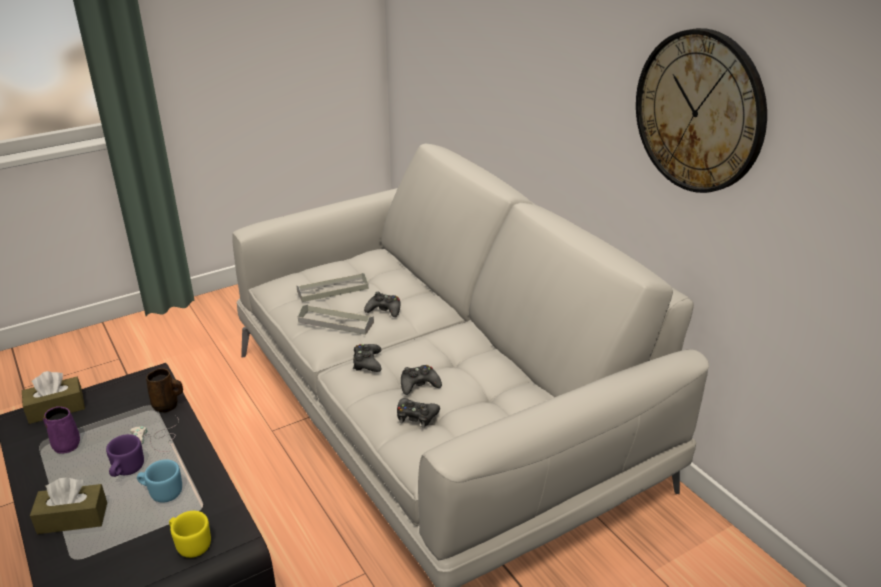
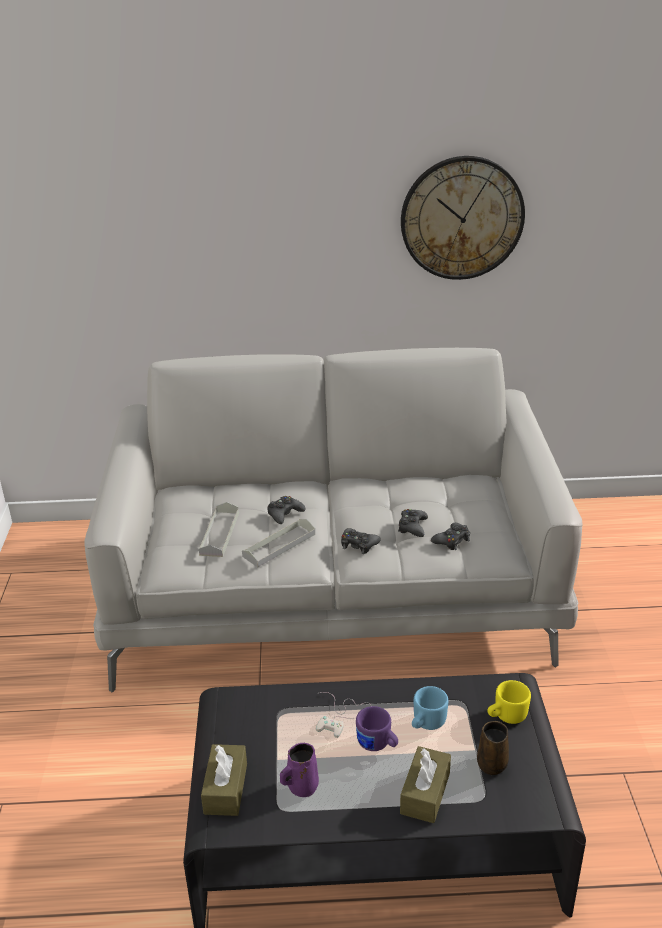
camera: 60 degrees left, 0 degrees up
(167, 406) = (291, 698): brown mug -> brown mug (492, 763)

